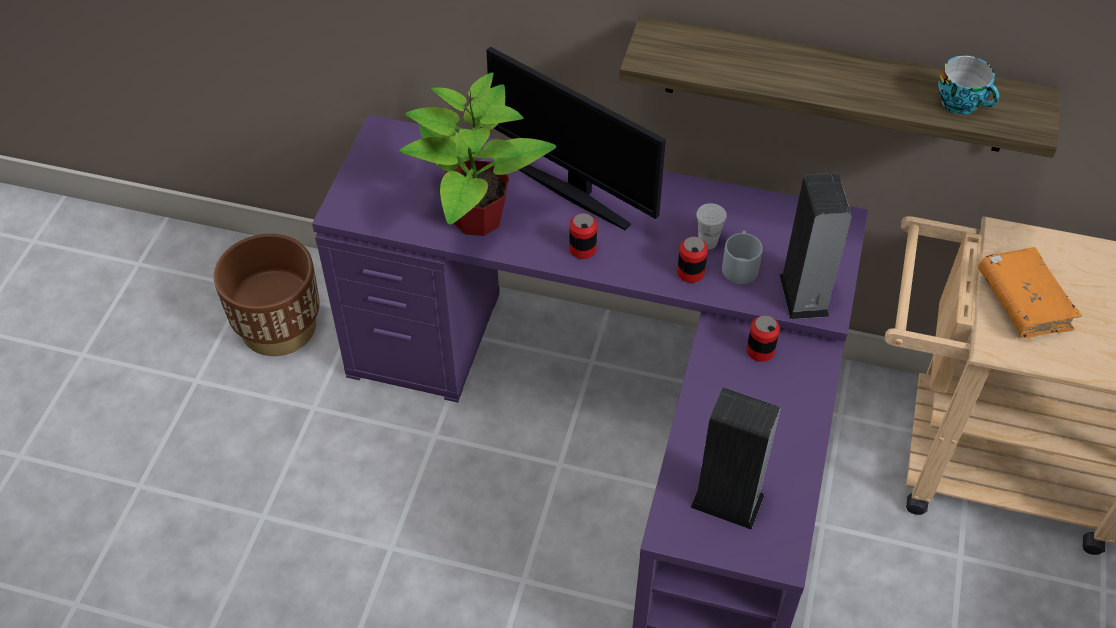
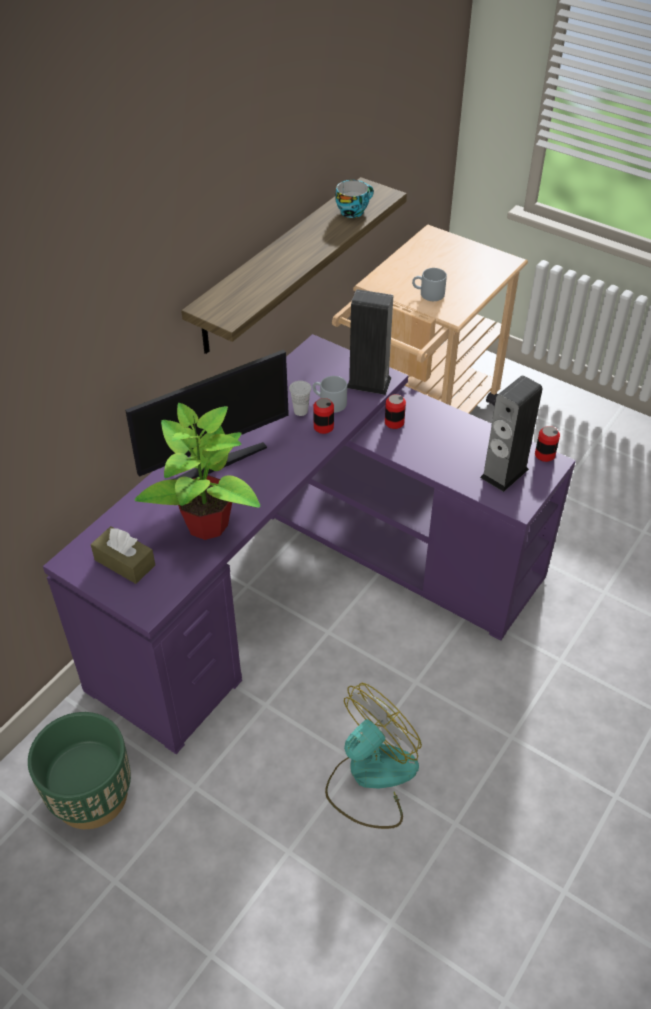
camera: 70 degrees left, 5 degrees down
(279, 327) = (91, 795): brown planter -> green planter
(375, 568) = (370, 777): none -> fan
(396, 172) = (125, 562): none -> brown tissue box
(582, 249) = (272, 474): can -> can (544, 455)
(1023, 301) = (428, 294): orange book -> grey mug

